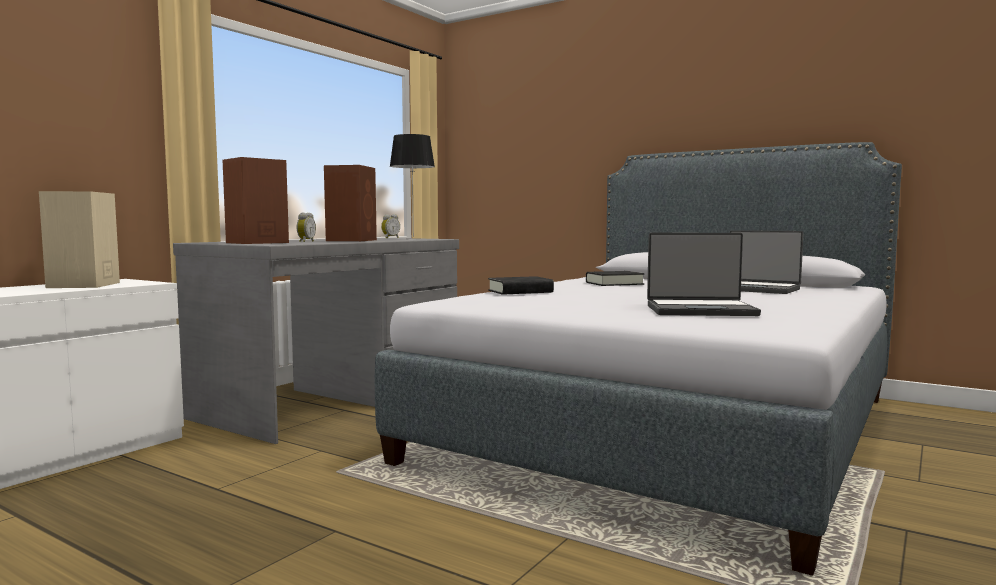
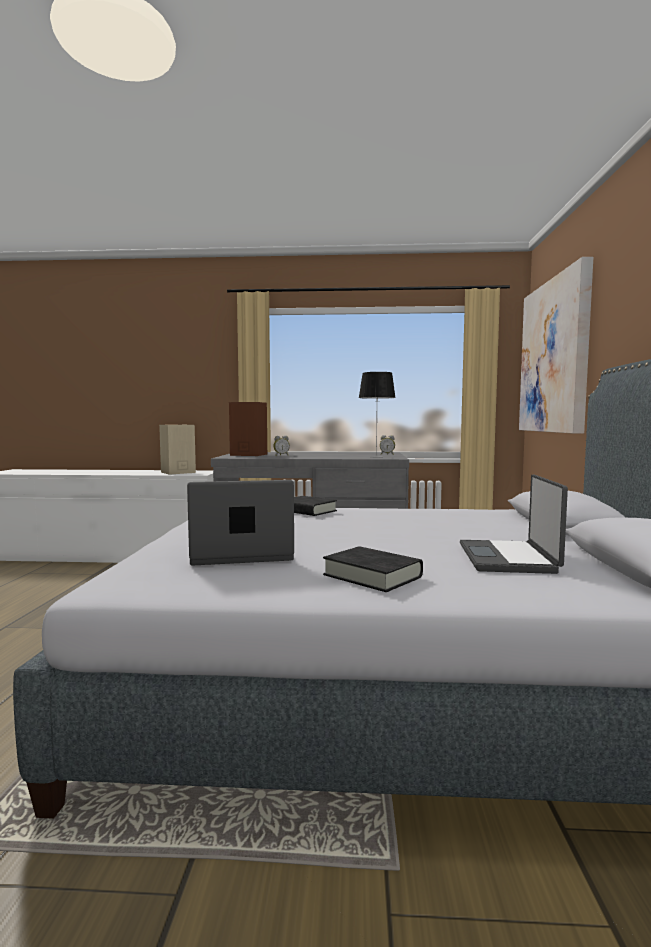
camera: 60 degrees right, 0 degrees up
(352, 240) = (320, 456): brown speaker -> none
(513, 139) = (555, 357): none -> picture
(614, 283) = (443, 519): black book -> black book (372, 576)
(700, 310) = (241, 554): laptop -> laptop turned 105 degrees clockwise

